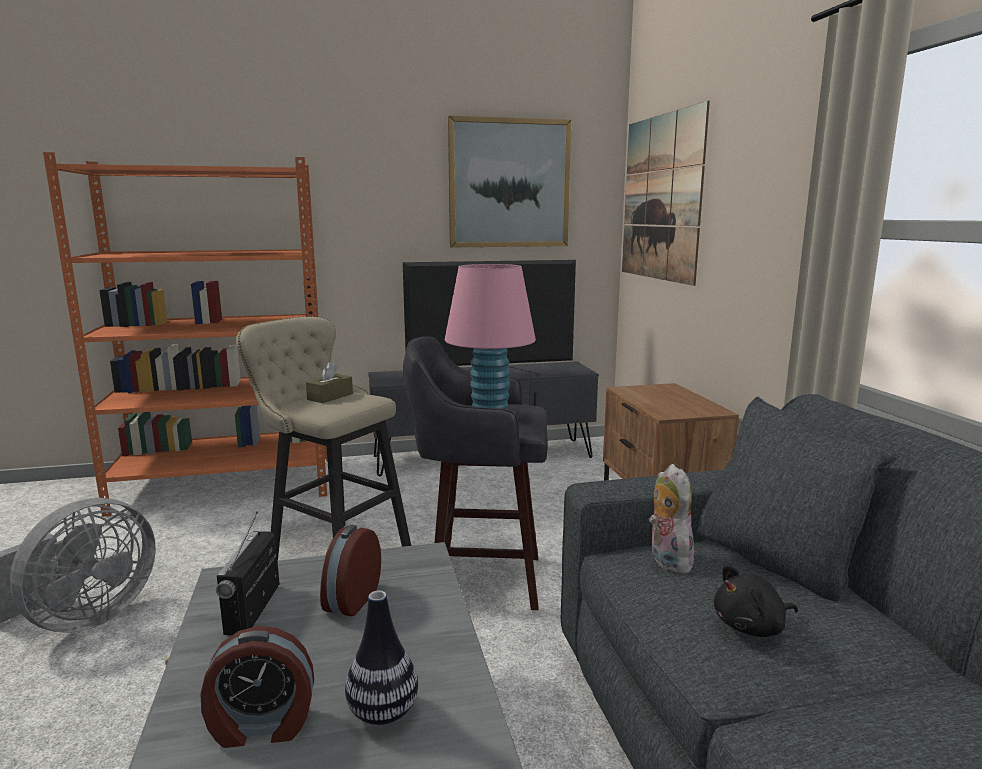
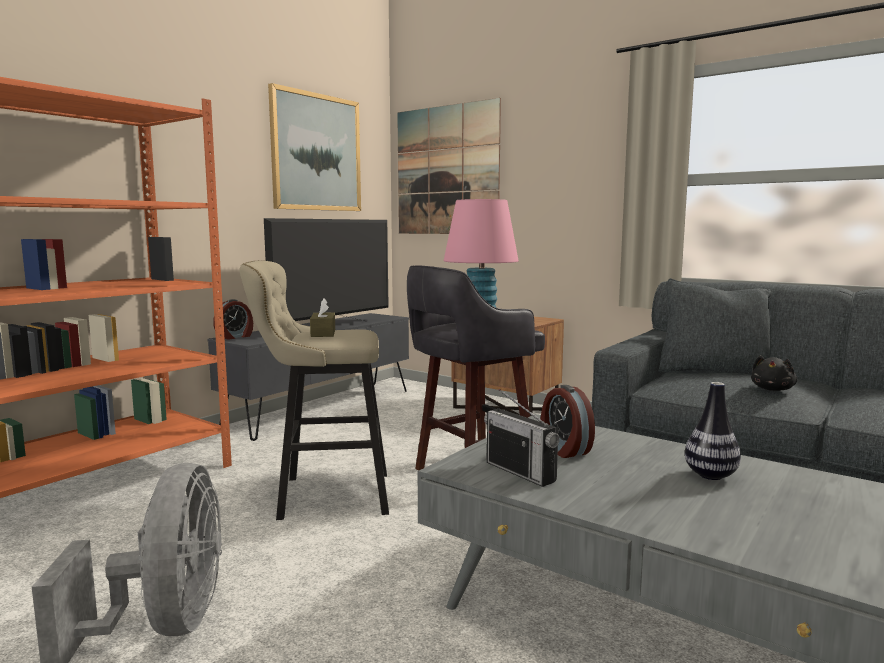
camera: 40 degrees left, 5 degrees down
(261, 726) = (679, 503): alarm clock -> alarm clock (235, 337)
(666, 560) = (683, 380): plush toy -> none

